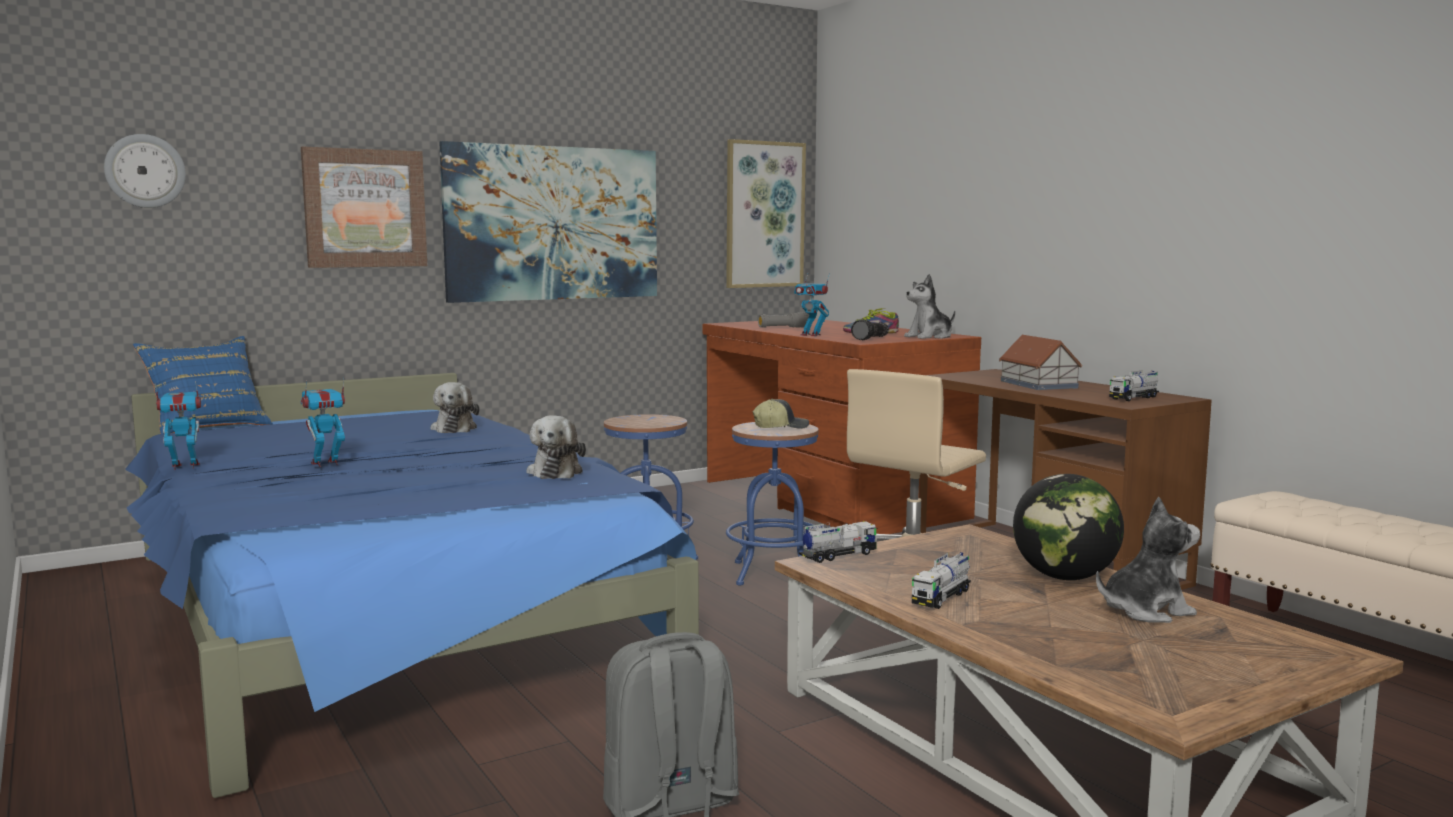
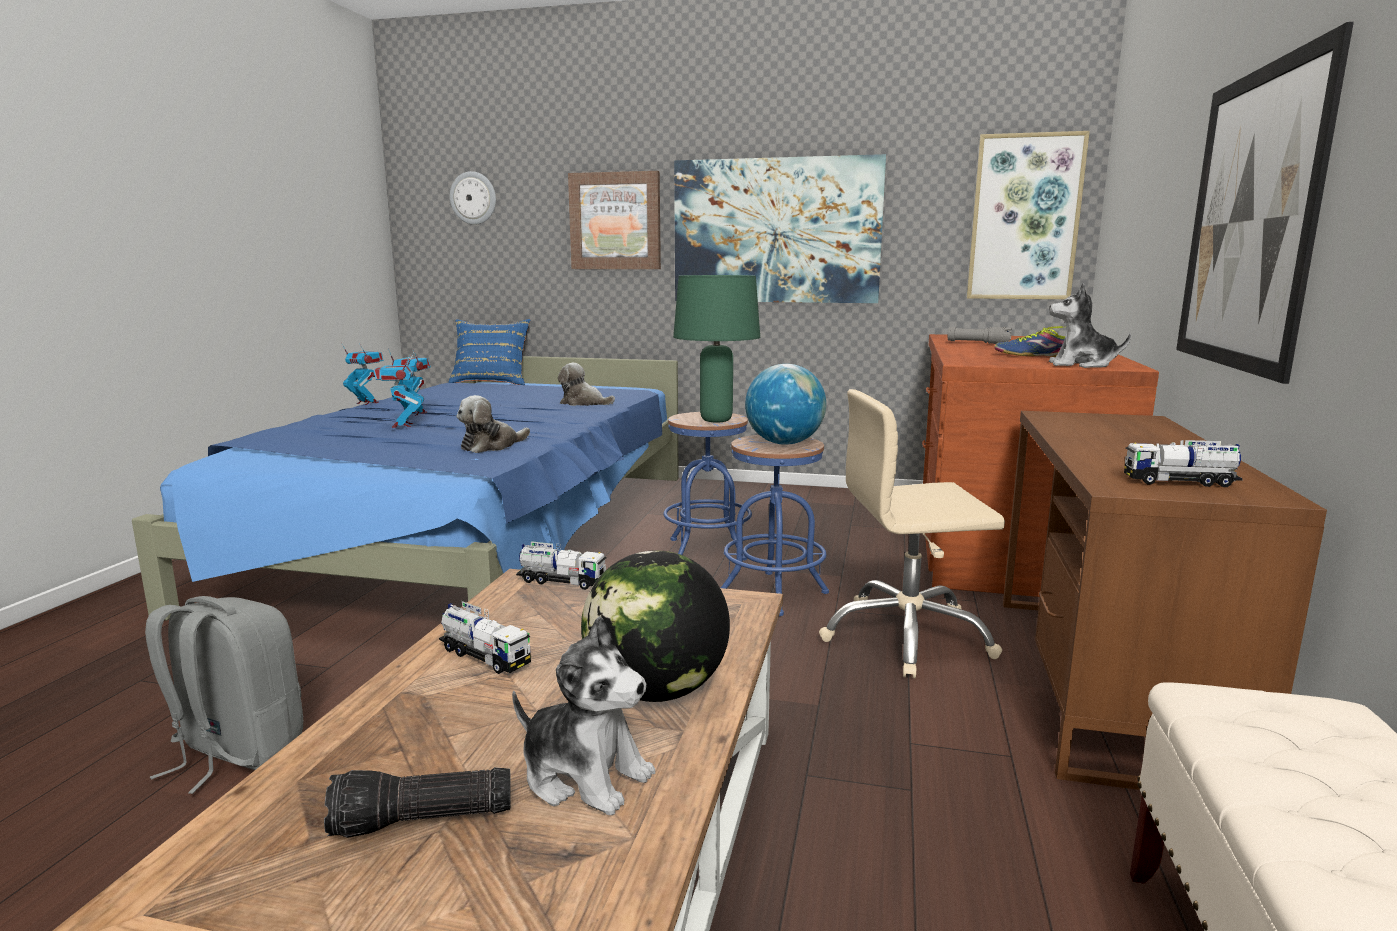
camera: 45 degrees right, 5 degrees up
(454, 428) = (583, 403): plush toy -> plush toy turned 75 degrees clockwise
(659, 420) = (716, 420): none -> green table lamp
(781, 427) = (784, 443): cap -> globe
(811, 335) = (956, 352): toy robot -> toy robot (402, 425)
(871, 338) = (997, 360): flashlight -> flashlight (421, 822)
(941, 597) = (484, 657): toy truck -> toy truck turned 135 degrees counterclockwise
(1038, 384) = (1120, 441): toy house -> none
(1069, 232) = (1248, 220): none -> picture

